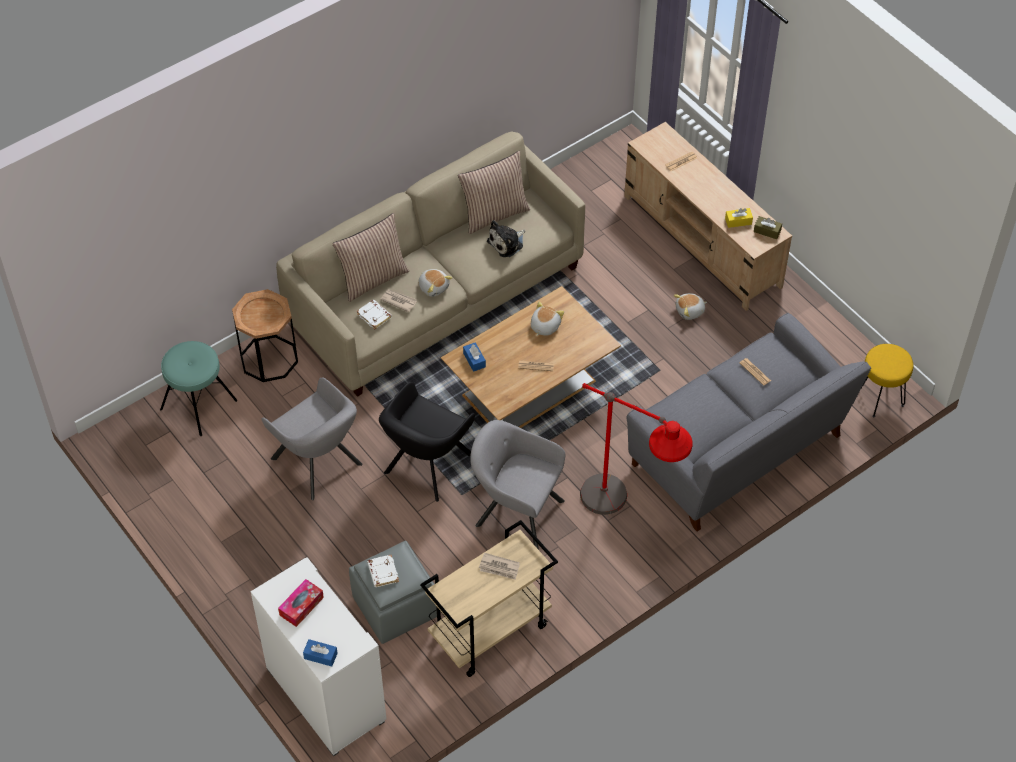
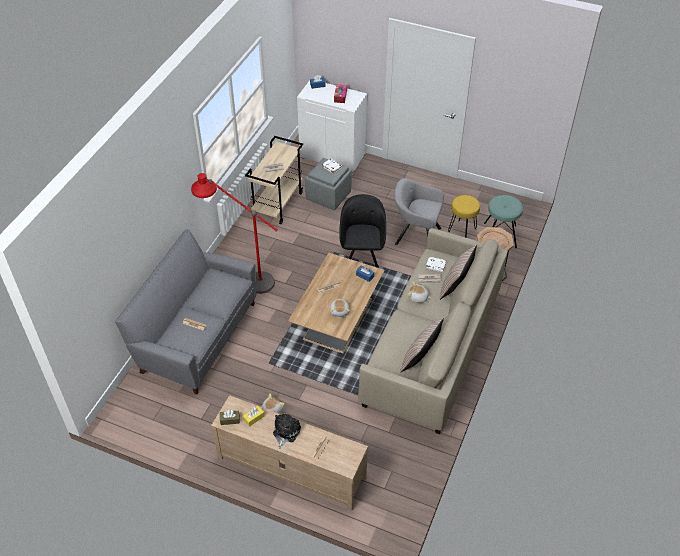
camera: 150 degrees right, 5 degrees down
(507, 243) = (396, 342): plush toy -> plush toy (285, 432)
(515, 511) = (301, 256): grey armchair -> none
(879, 398) = (122, 407): yellow stool -> yellow stool (462, 230)

